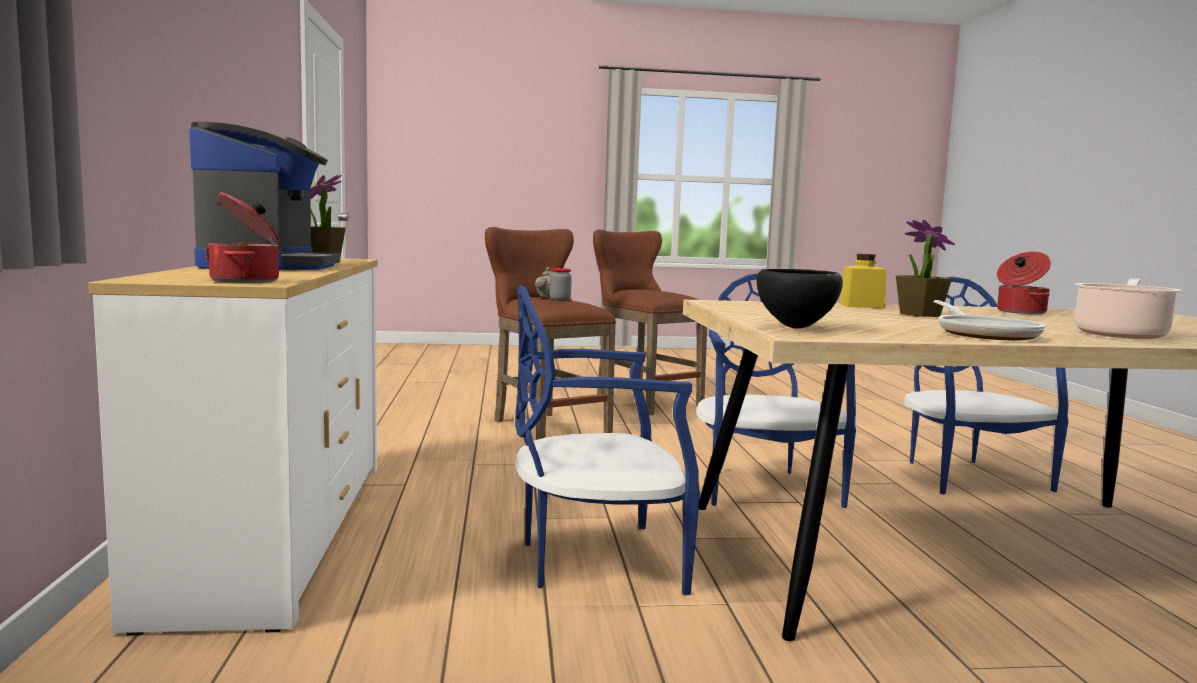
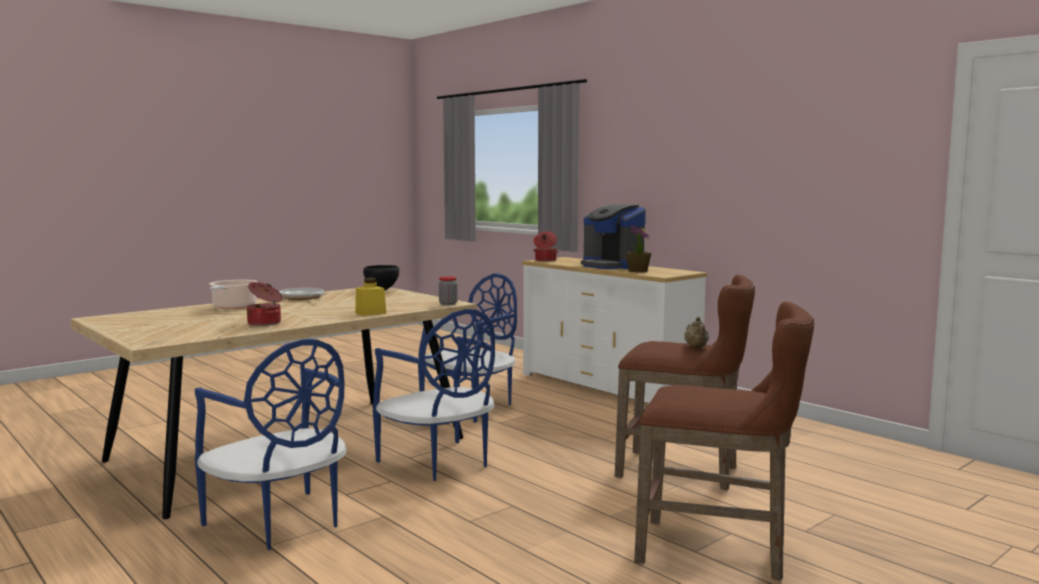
camera: 145 degrees right, 0 degrees up
(560, 300) = (666, 343): jar -> jar (448, 304)
(919, 314) = (332, 309): potted plant -> none

